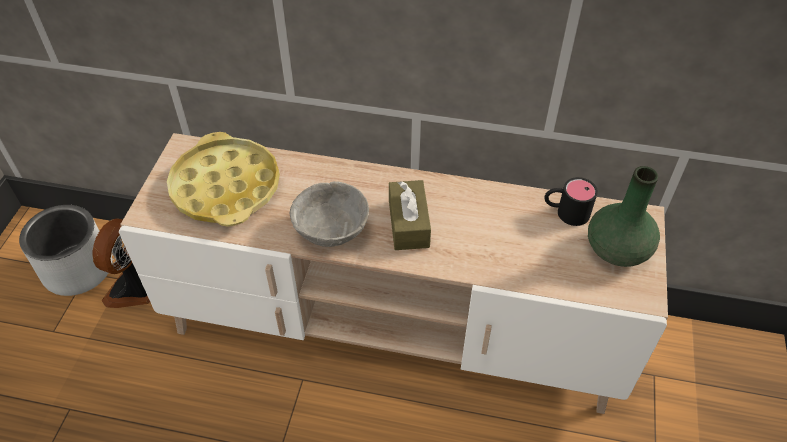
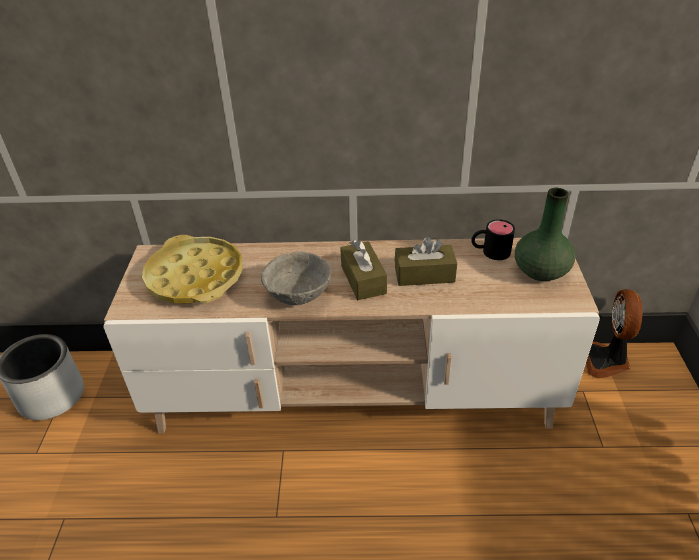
camera: 10 degrees left, 10 degrees down
(135, 289) = (110, 403): fan -> fan (606, 361)
(480, 230) = (424, 274): none -> brown tissue box

